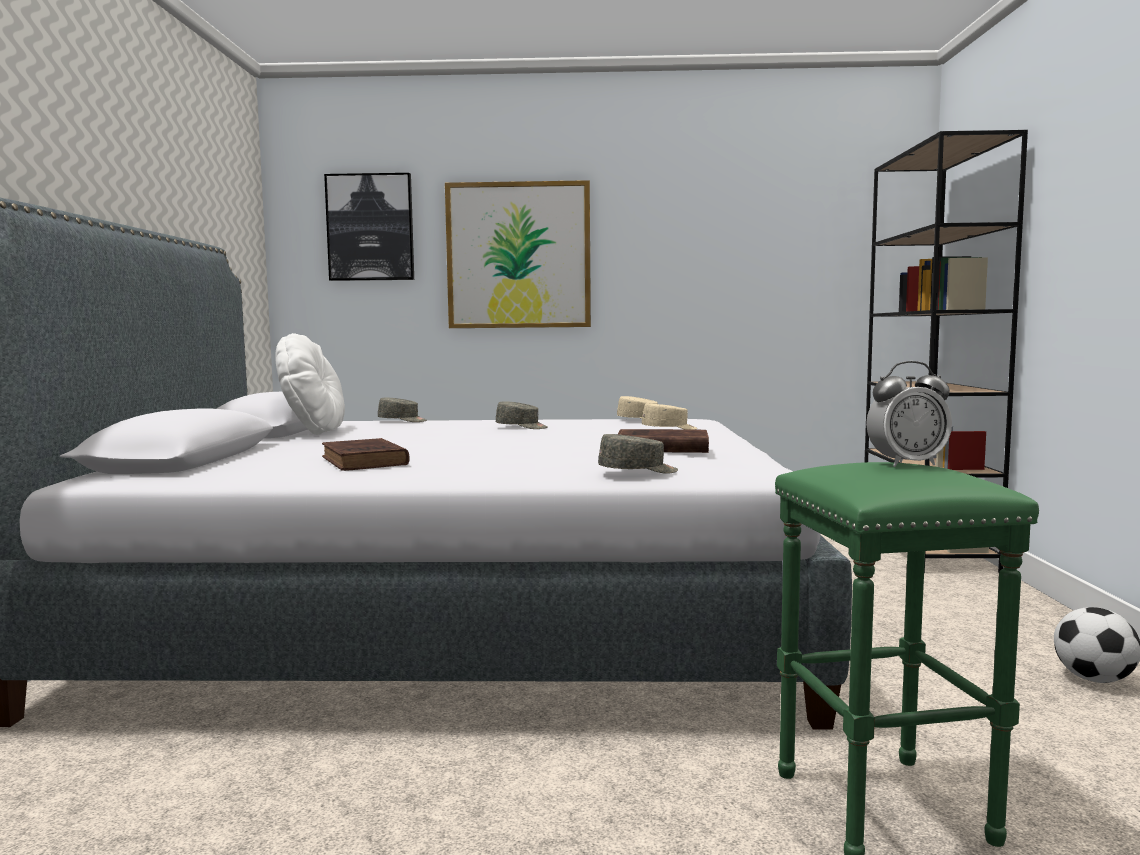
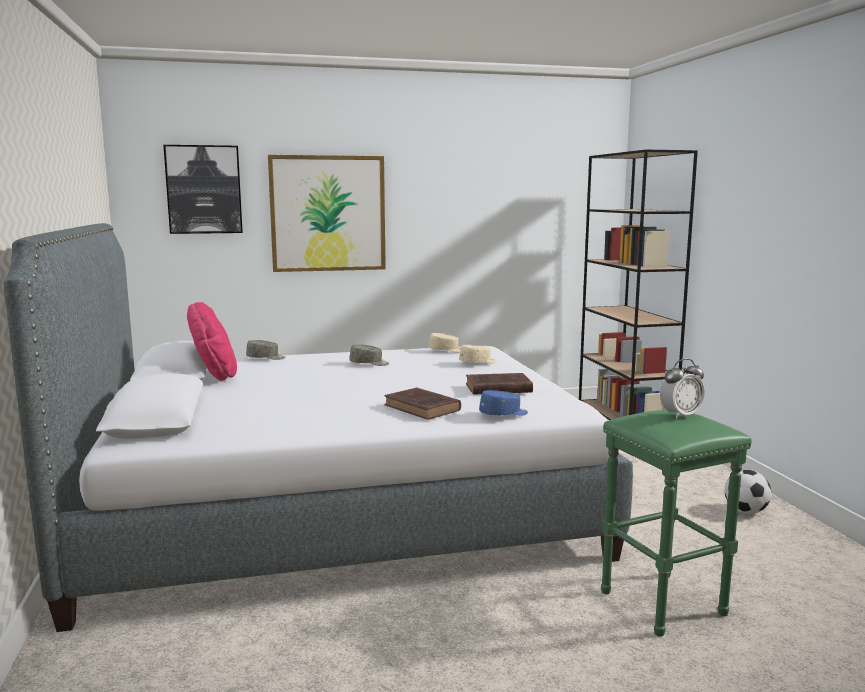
camera: 15 degrees left, 5 degrees up
(313, 432) = (214, 377): white pillow -> pink pillow
(365, 461) = (305, 413): brown book -> brown book (423, 408)
(638, 471) = (504, 414): grey cap -> blue cap

